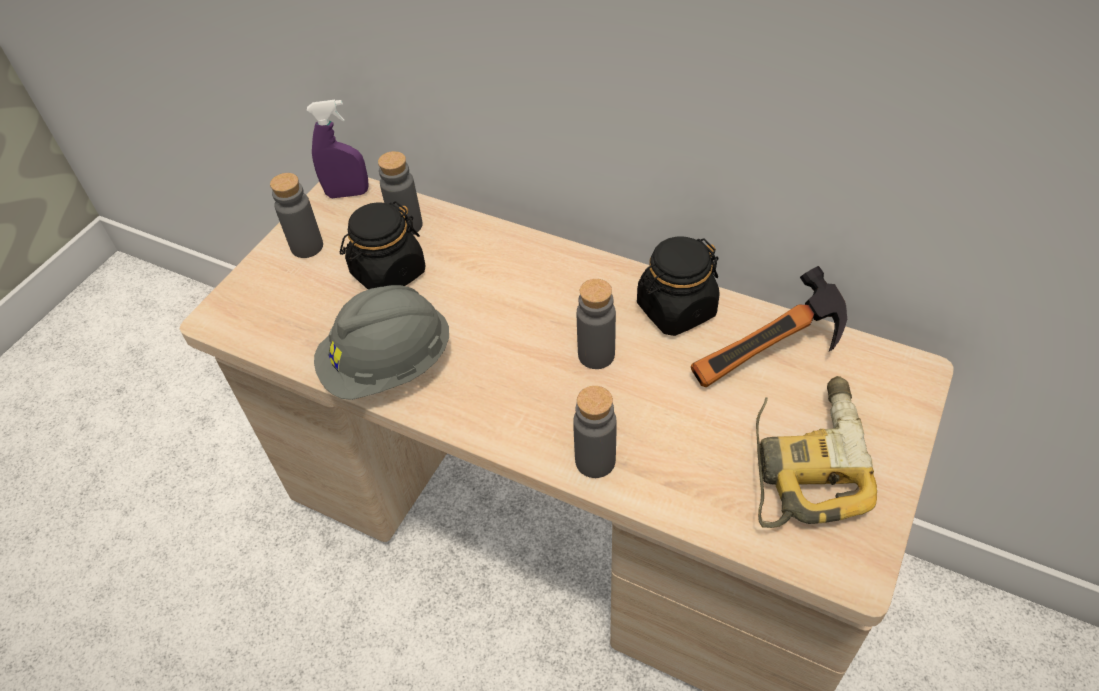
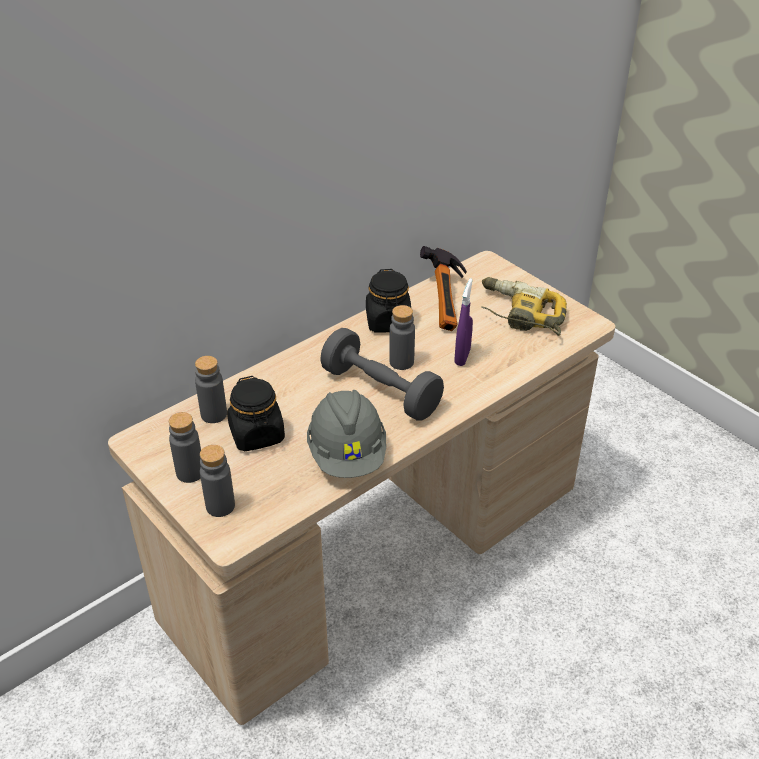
camera: 70 degrees left, 10 degrees down
(348, 193) = (147, 438): purple spray bottle -> purple spray bottle (462, 357)
(523, 355) = (381, 391): none -> grey dumbbell
(595, 461) = (479, 385): grey bottle -> grey bottle (220, 506)

